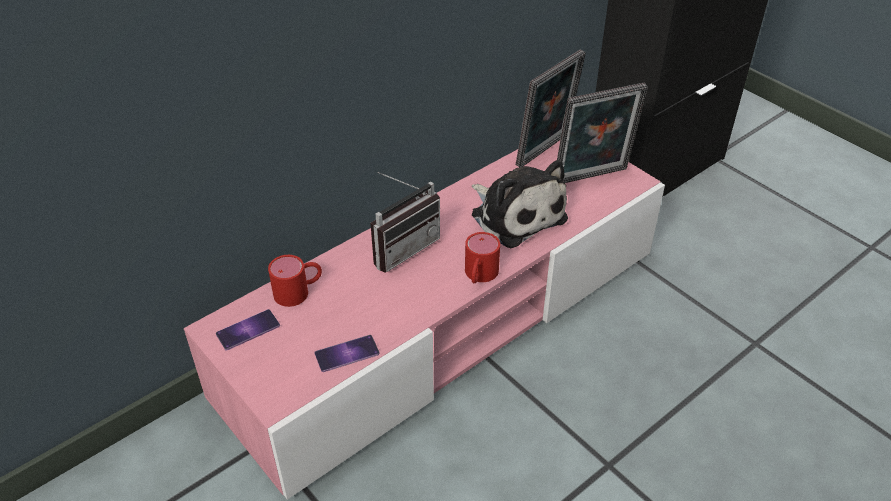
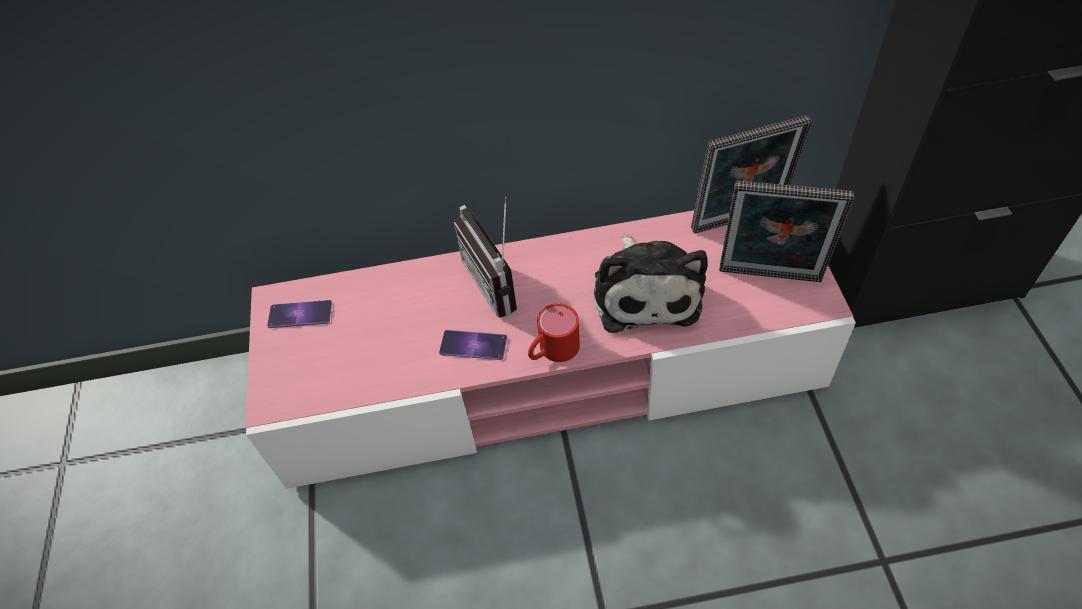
camera: 35 degrees right, 10 degrees up
(299, 291) = (371, 291): red mug -> none
(347, 353) = (364, 382): phone -> phone (473, 345)
(402, 247) = (499, 282): radio -> radio turned 75 degrees clockwise

